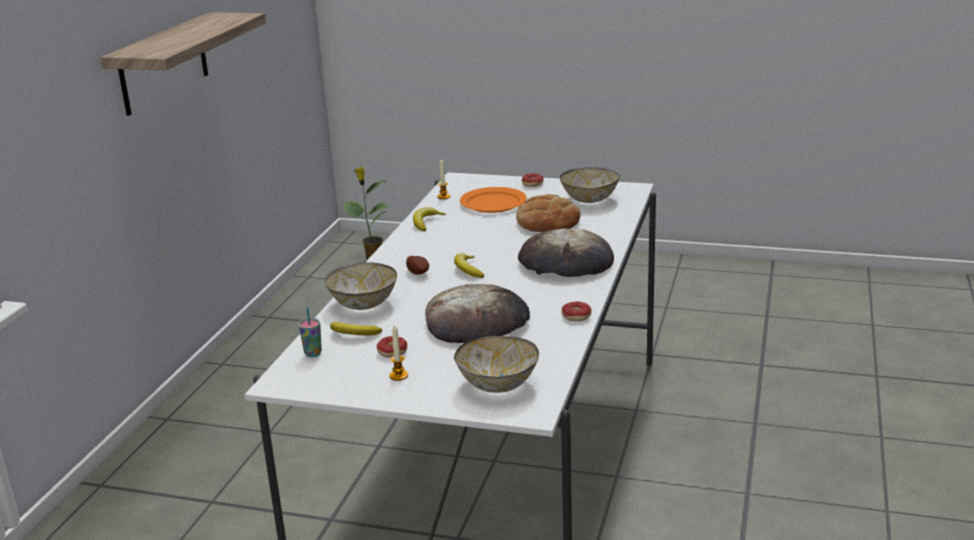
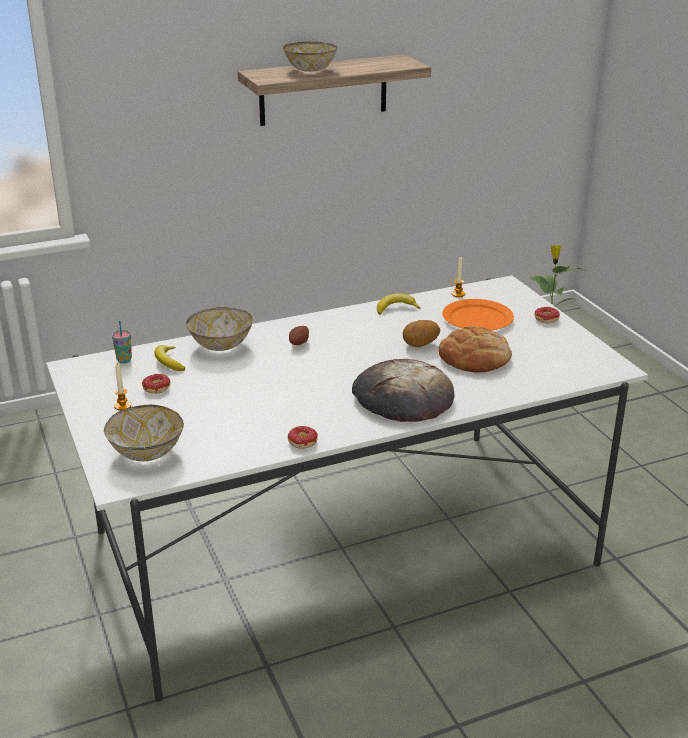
camera: 50 degrees right, 5 degrees up
(468, 270) = (331, 361): banana -> none
(477, 321) = (243, 402): bread -> none
(498, 232) = (420, 345): none -> potato
(589, 199) = (554, 357): bowl -> bowl (310, 70)

